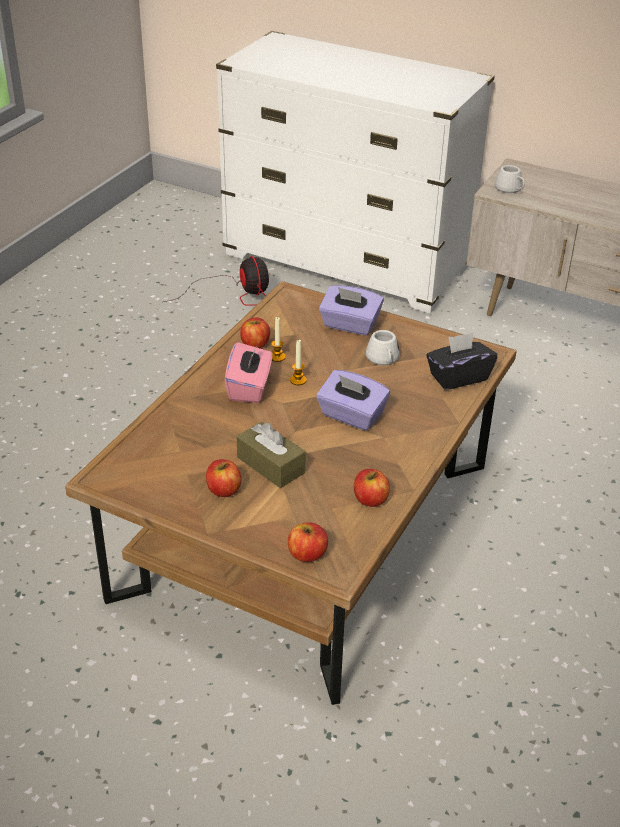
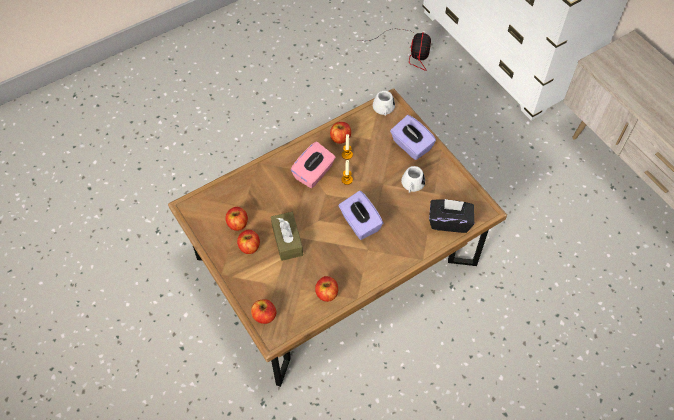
camera: 30 degrees right, 20 degrees up
(186, 472) = (237, 224): none -> apple
(510, 189) = (610, 65): white mug -> white mug (383, 109)

